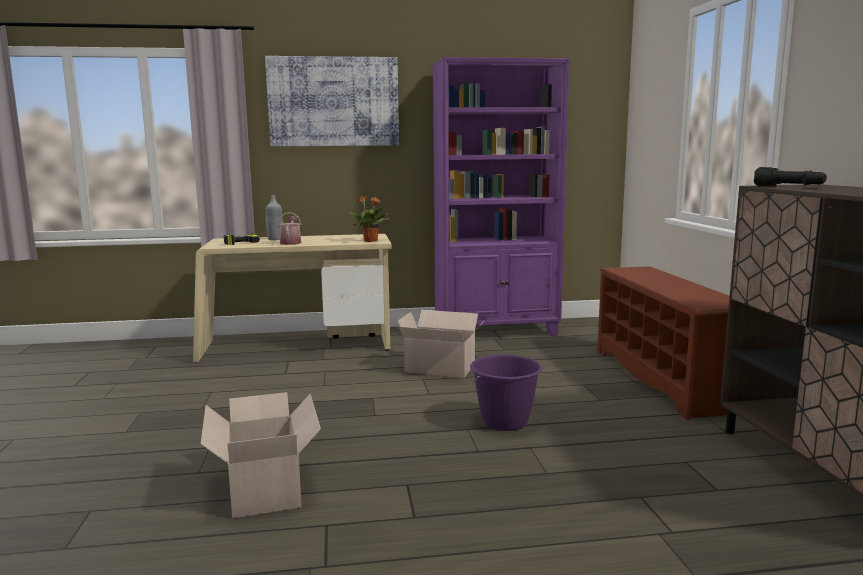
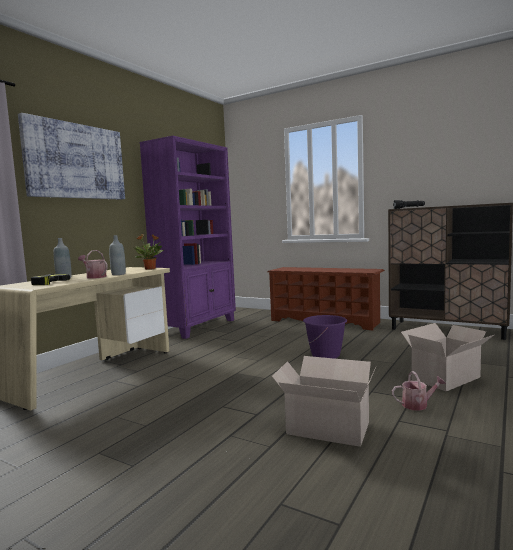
camera: 50 degrees left, 5 degrees down
(316, 243) = (118, 274): none -> grey bottle
(394, 527) = (418, 405): none -> watering can
(442, 368) = (227, 349): cardboard box -> cardboard box (447, 378)

